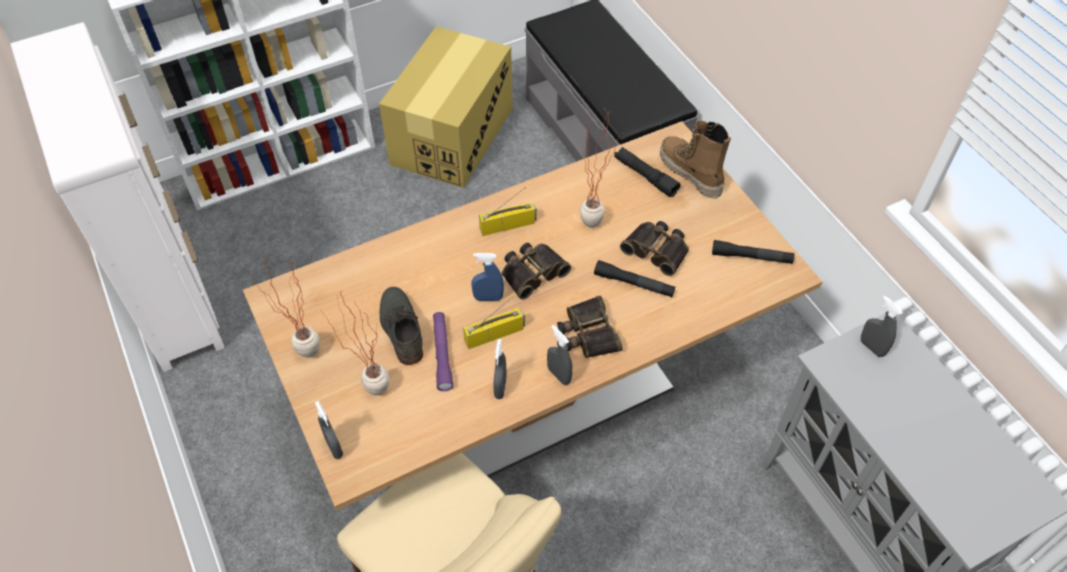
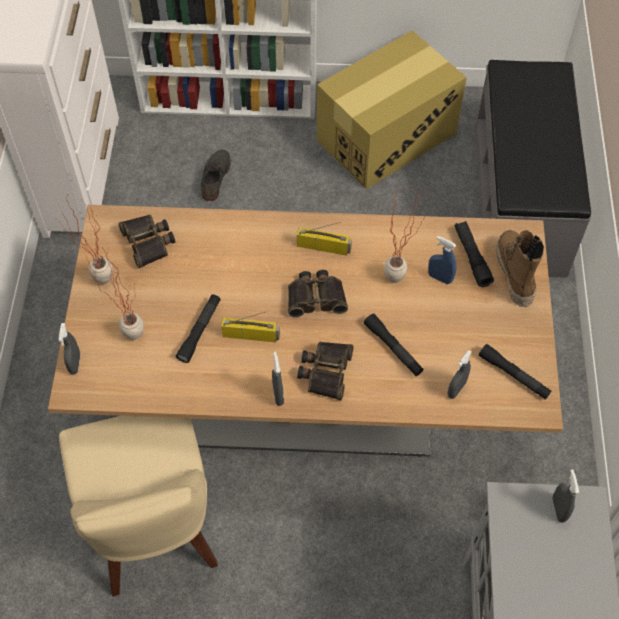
camera: 30 degrees right, 5 degrees up
(400, 328) = (182, 293): grey shoe -> grey shoe (215, 176)
(442, 354) = (200, 331): purple flashlight -> black flashlight
(488, 298) = (266, 302): blue spray bottle -> blue spray bottle (440, 278)
(500, 387) = (226, 381): grey spray bottle -> grey spray bottle (456, 389)
(657, 250) = (434, 328): binoculars -> binoculars (149, 242)

